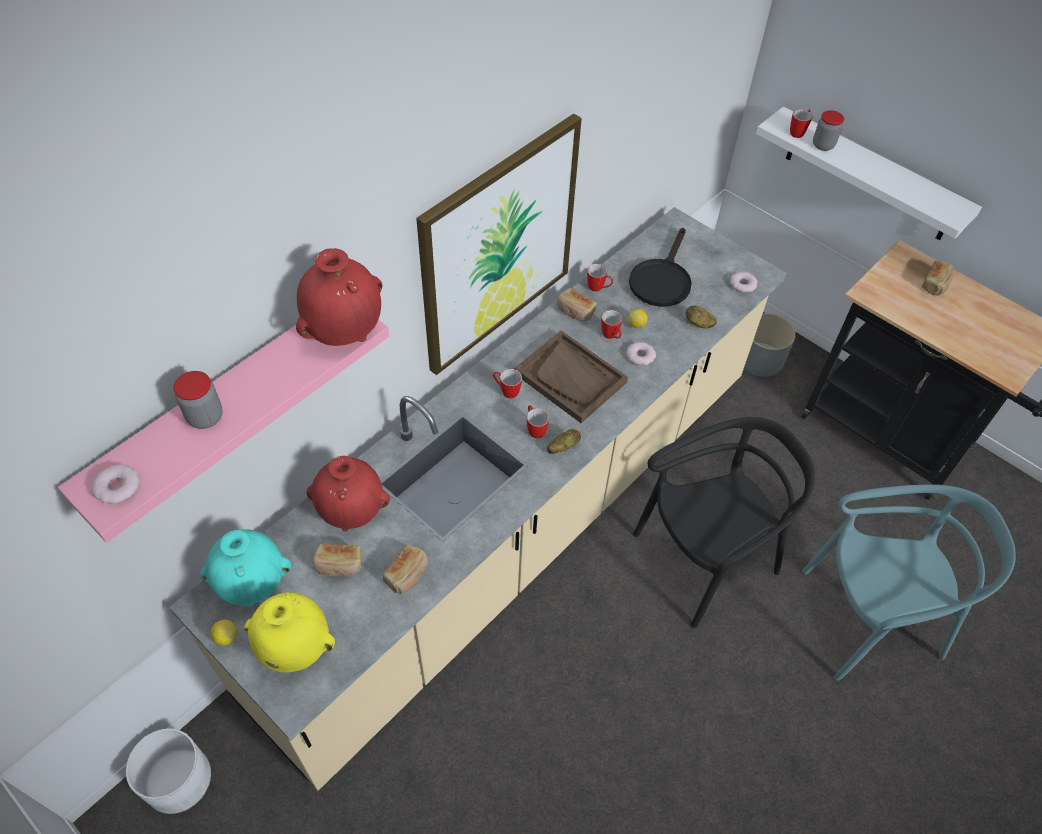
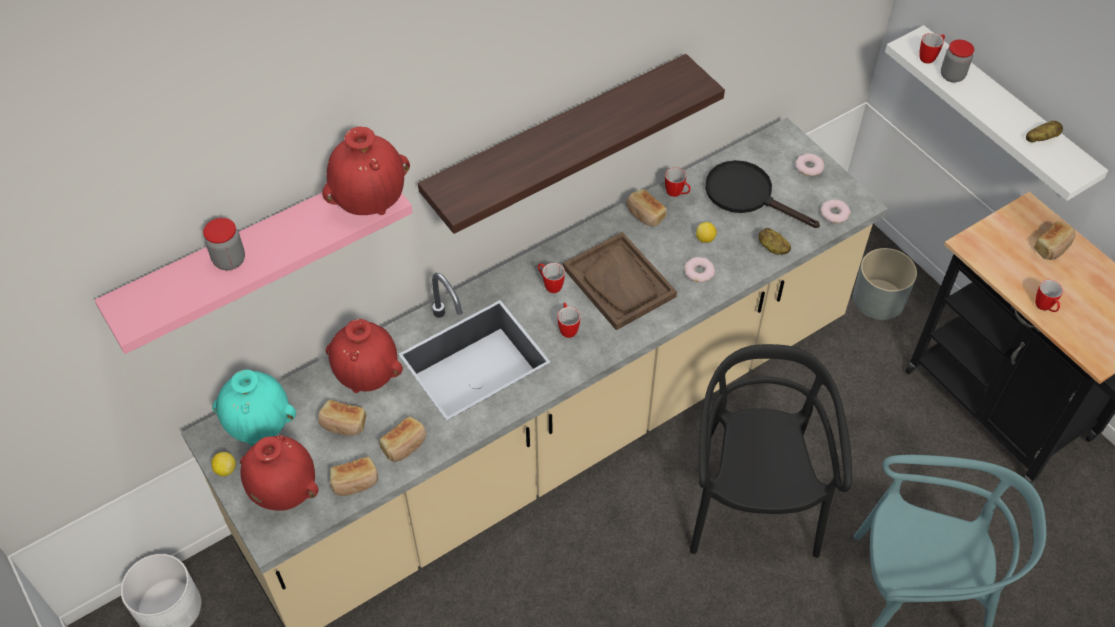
camera: 15 degrees right, 0 degrees up
(117, 487) = (142, 308): donut -> donut (809, 167)
(295, 649) = (284, 492): yellow vase -> red vase
(366, 623) = (355, 482): none -> bread
(498, 246) = (557, 138): picture -> shelf
(563, 447) = (590, 351): potato -> potato (1041, 138)
(611, 336) = (675, 247): mug -> mug (1045, 308)
(661, 279) = (747, 195): black frying pan -> black frying pan turned 90 degrees clockwise
(706, 559) = (751, 503): black chair -> black chair turned 75 degrees counterclockwise

